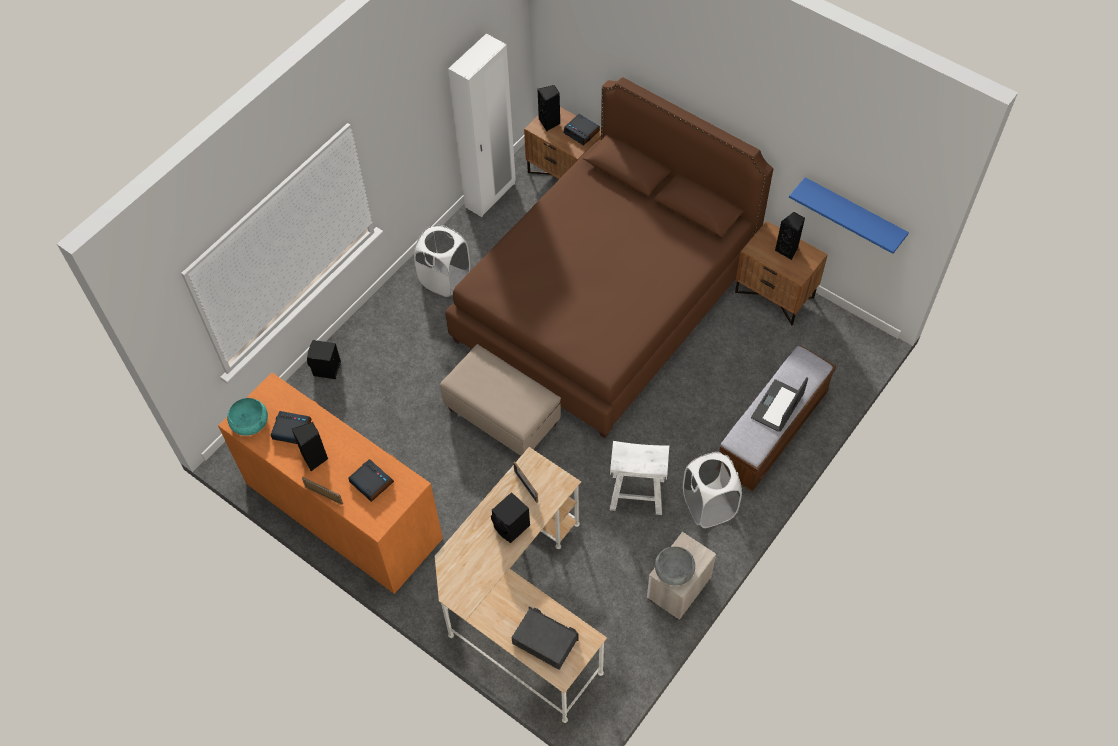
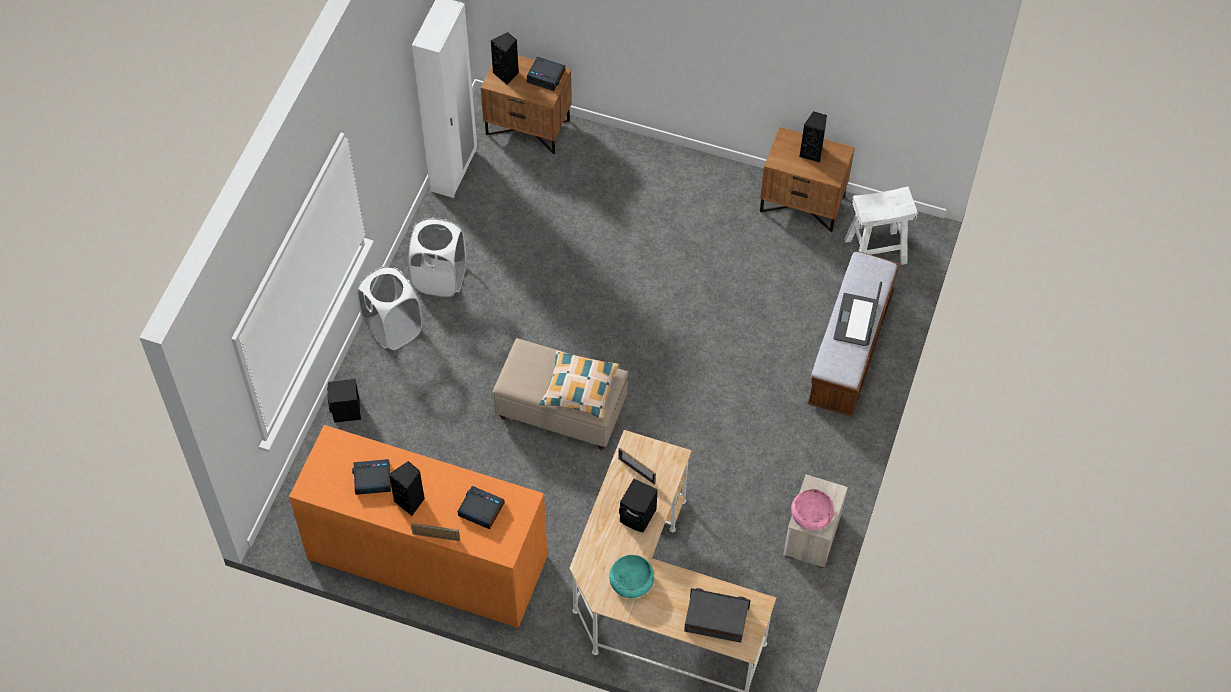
camera: 20 degrees left, 0 degrees up
(250, 422) = (323, 483): turquoise bowl -> turquoise bowl (631, 581)
(512, 401) = (579, 389): none -> pillow
(605, 300) = (625, 256): brown bed -> none
(637, 493) = (734, 452): white stool -> white stool (875, 250)
(674, 570) = (811, 515): grey bowl -> pink bowl
(708, 506) = (812, 444): white laundry basket -> white laundry basket (393, 328)
(853, 213) = (879, 99): blue shelf -> none

